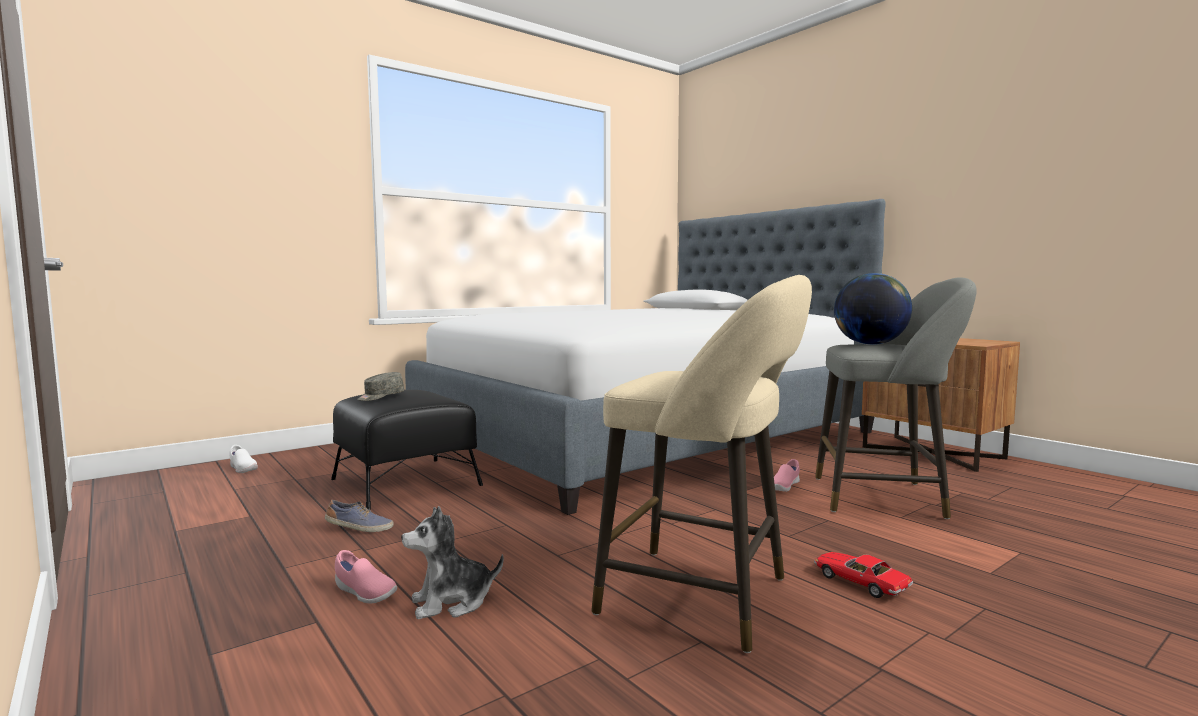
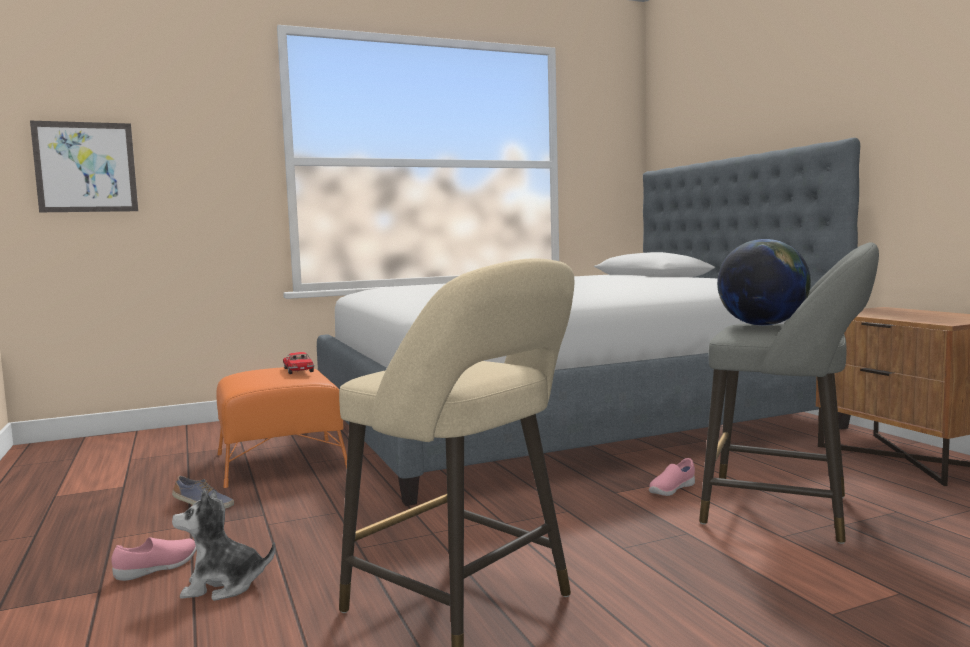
camera: 15 degrees right, 0 degrees up
(164, 180) = (86, 167): none -> picture
(242, 469) = (151, 440): white shoe -> none
(364, 593) = (157, 569): pink shoe -> pink shoe turned 90 degrees counterclockwise
(380, 397) = (253, 375): grey cap -> none
(405, 482) = (280, 461): black ottoman -> orange ottoman
(859, 583) = (654, 609): toy car -> toy car (298, 370)

